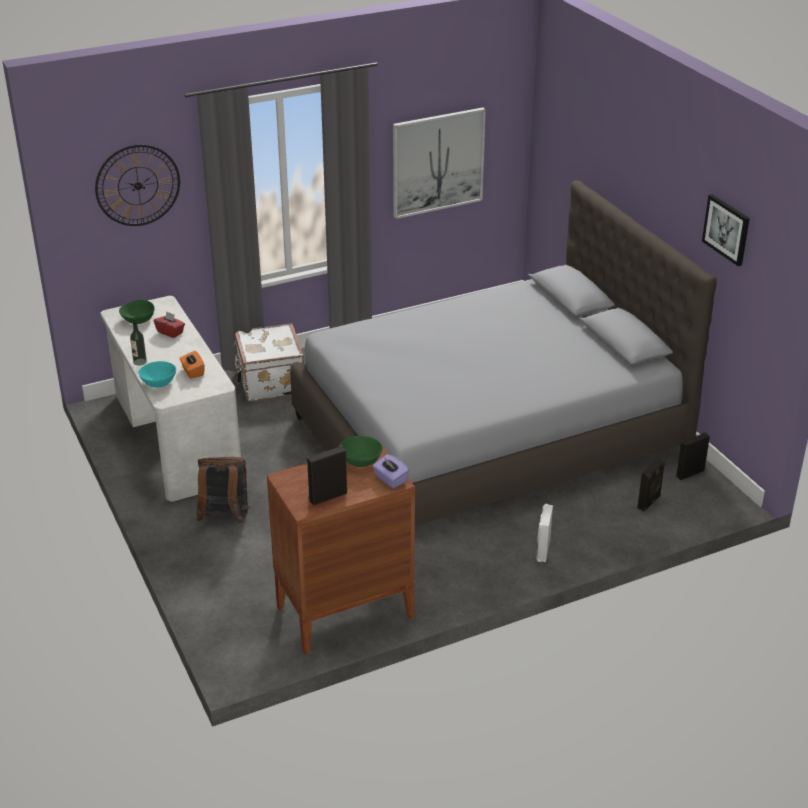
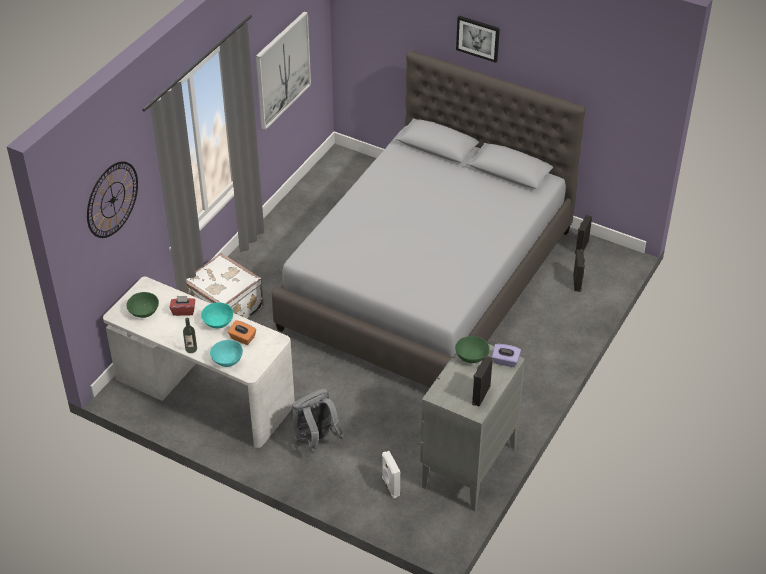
camera: 35 degrees left, 10 degrees up
(188, 352) = (218, 322): none -> turquoise bowl
(225, 519) = (315, 441): brown backpack -> grey backpack
(343, 611) = (467, 466): brown dresser -> grey dresser
(542, 551) = (546, 354): white speaker -> white speaker (390, 487)
(727, 229) = (586, 69): picture -> picture (478, 38)

